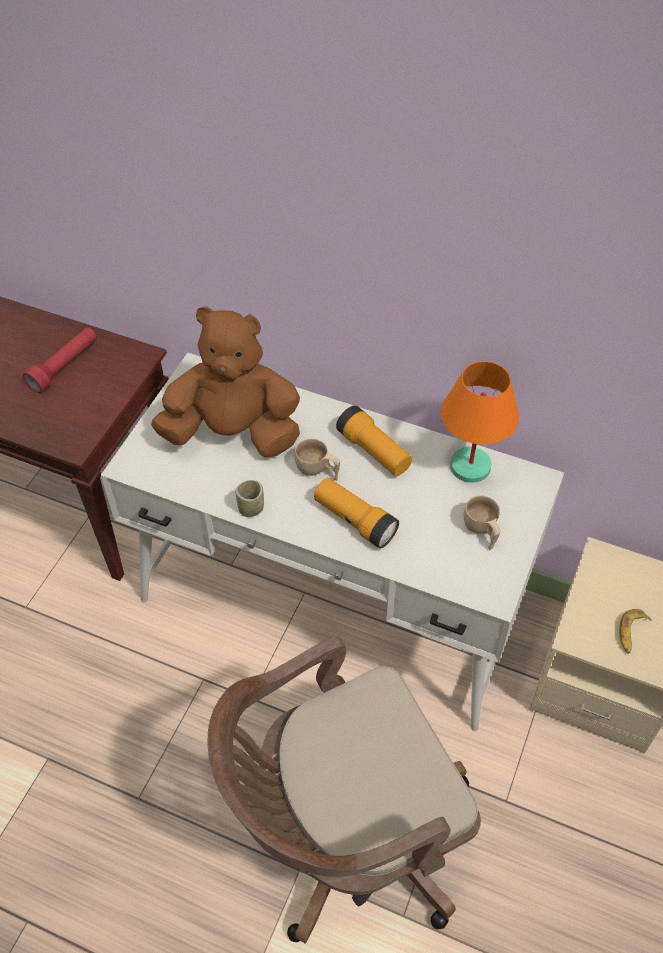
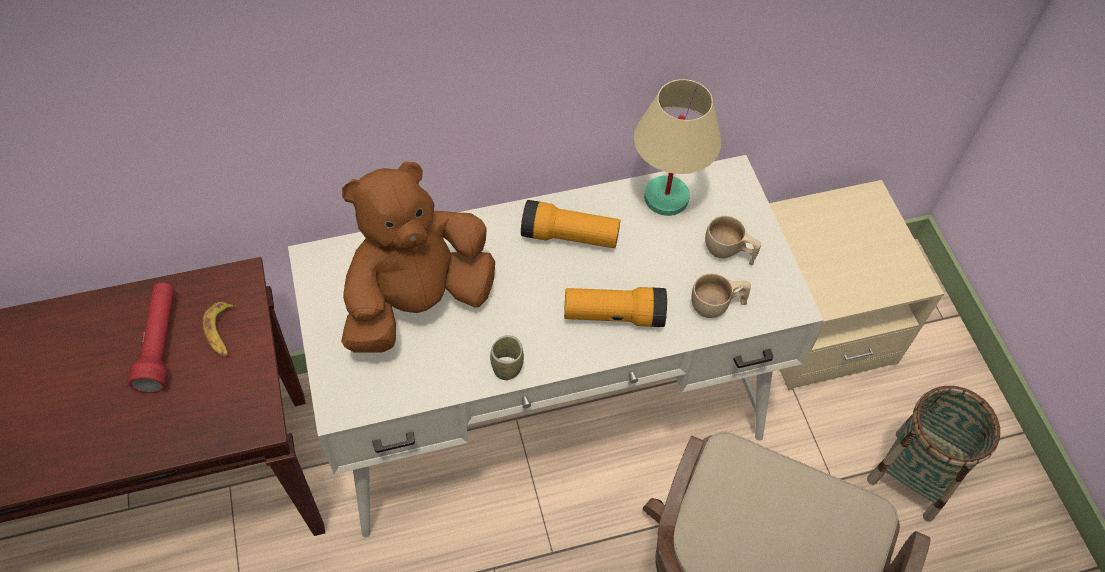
camera: 40 degrees left, 5 degrees up
(317, 471) = (535, 288): beige cup -> beige cup (717, 306)
(470, 466) = (665, 197): orange table lamp -> beige table lamp
(580, 846) = (913, 475): none -> basket
(631, 633) = (867, 267): banana -> banana (222, 332)

